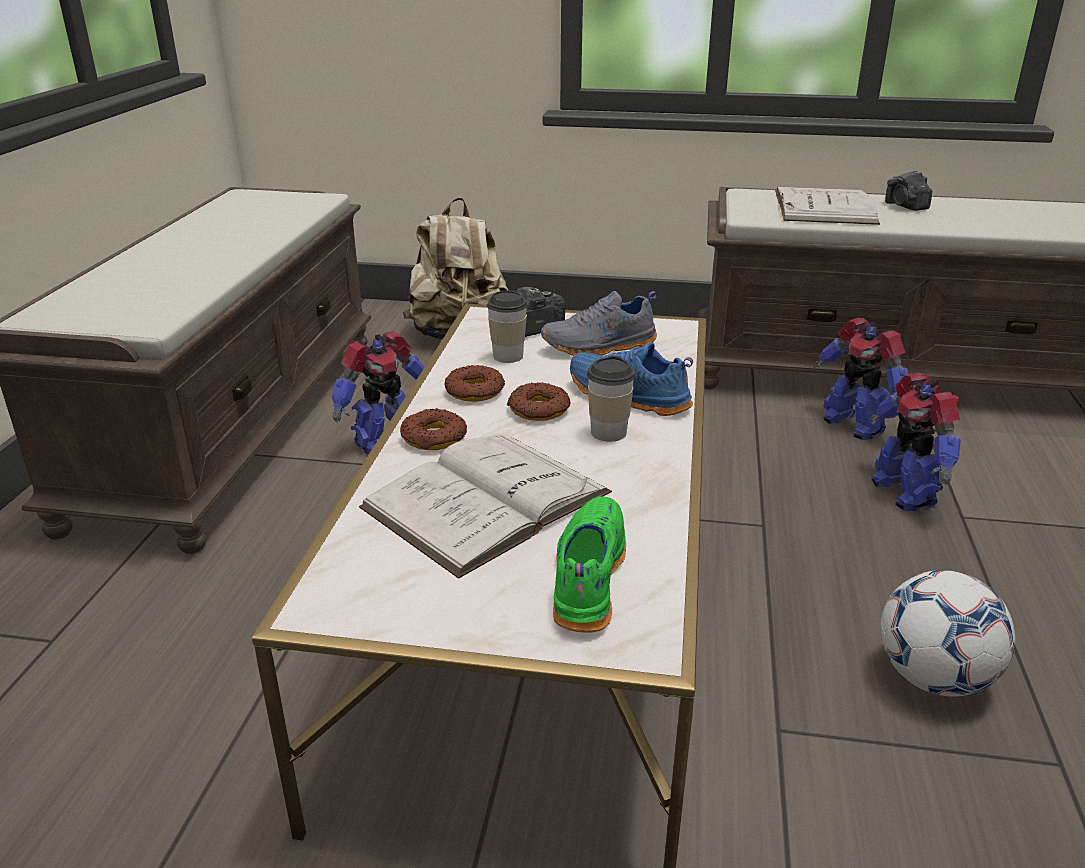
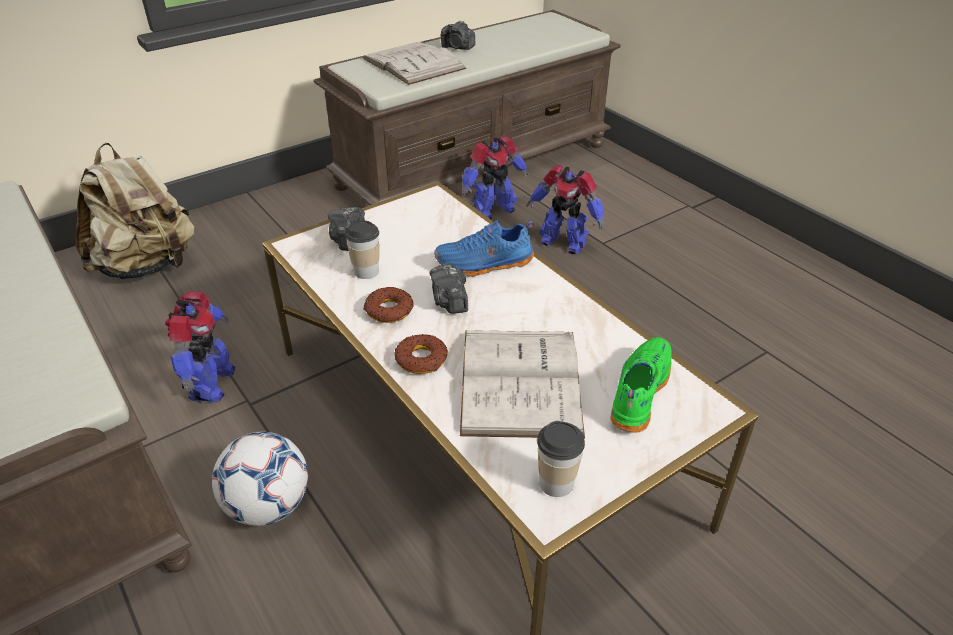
camera: 45 degrees left, 10 degrees up
(538, 409) = (449, 301): donut -> camera
(586, 577) = (638, 392): green shoe -> green shoe turned 60 degrees clockwise
(600, 347) = (412, 234): grey shoe -> none
(608, 432) = (511, 295): cup -> cup (556, 483)
(853, 424) = (492, 210): toy robot -> toy robot turned 45 degrees counterclockwise
(933, 678) = (686, 342): football -> football (268, 506)

